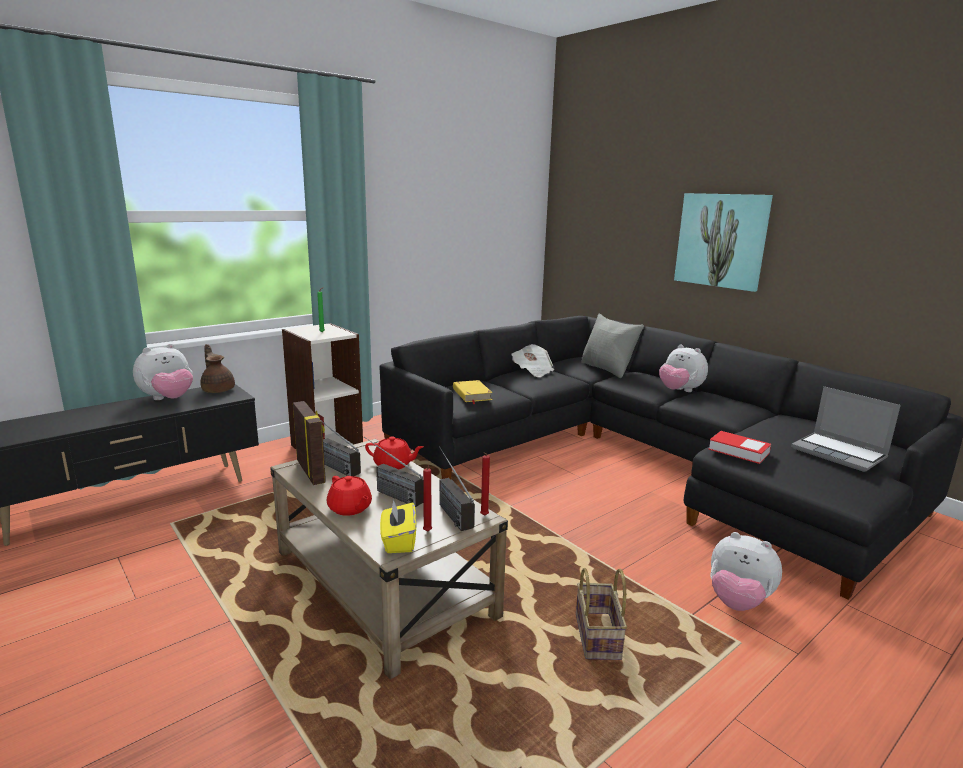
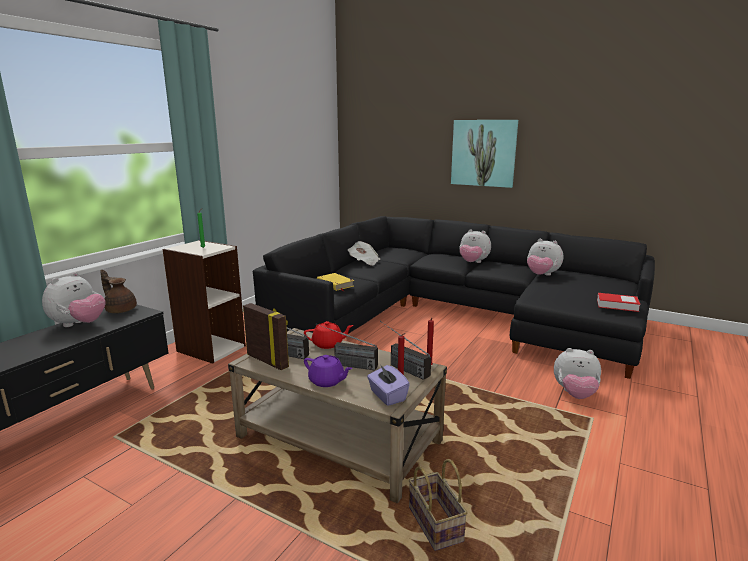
camera: 20 degrees left, 0 degrees up
(350, 508) = (327, 381): red teapot -> purple teapot
(398, 541) = (387, 396): yellow tissue box -> purple tissue box
(599, 638) = (512, 437): basket -> basket (437, 525)
(607, 369) = (414, 254): grey pillow -> none
(738, 451) = (542, 296): book -> book (617, 305)
(766, 422) = (542, 275): none -> plush toy
(840, 453) = (600, 288): laptop -> none

